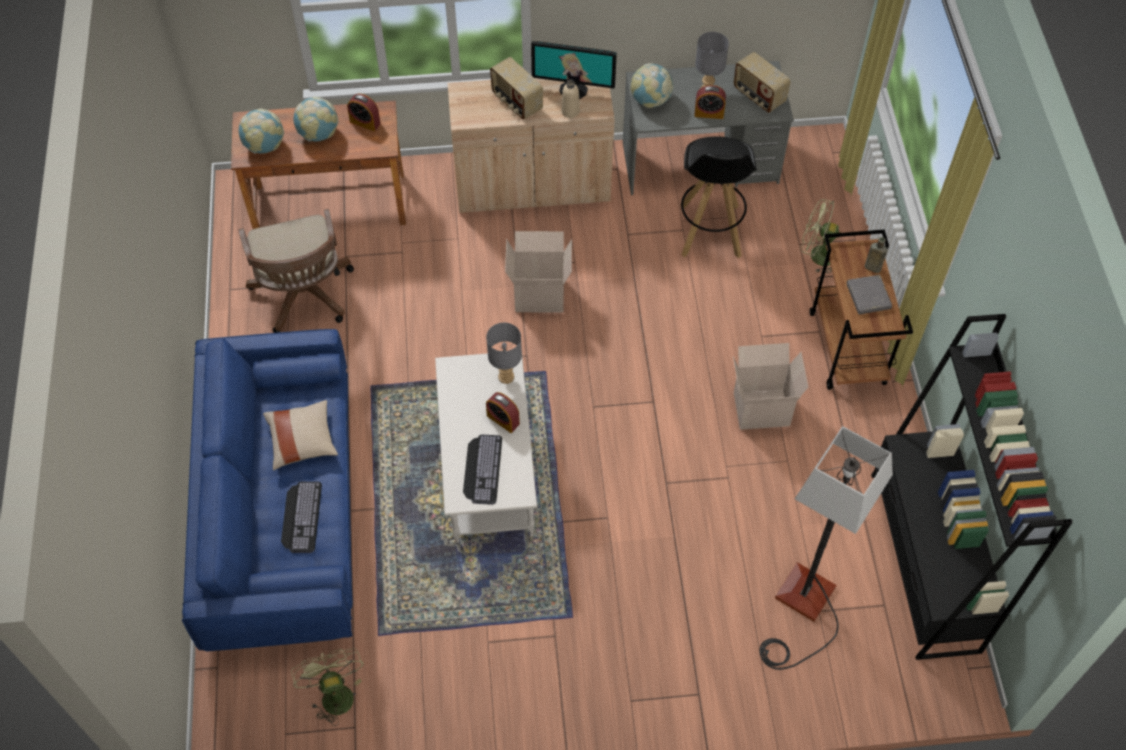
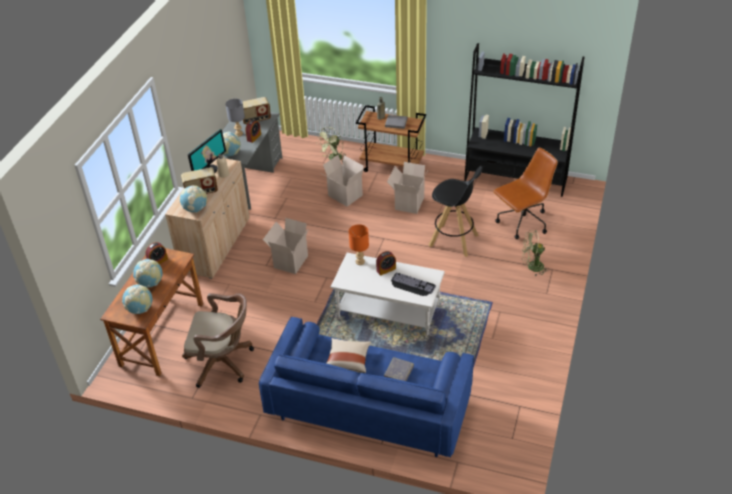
camera: 65 degrees left, 15 degrees down
(300, 516) = (399, 372): keyboard -> grey book
(334, 693) = (496, 410): green fan -> green fan (532, 267)
(474, 112) = (195, 209): none -> globe
(506, 376) = (359, 261): grey table lamp -> orange table lamp
(710, 231) = (294, 189): black stool -> black stool (454, 240)
(730, 306) = (344, 196): none -> cardboard box
(801, 608) = (522, 223): floor lamp -> brown office chair

